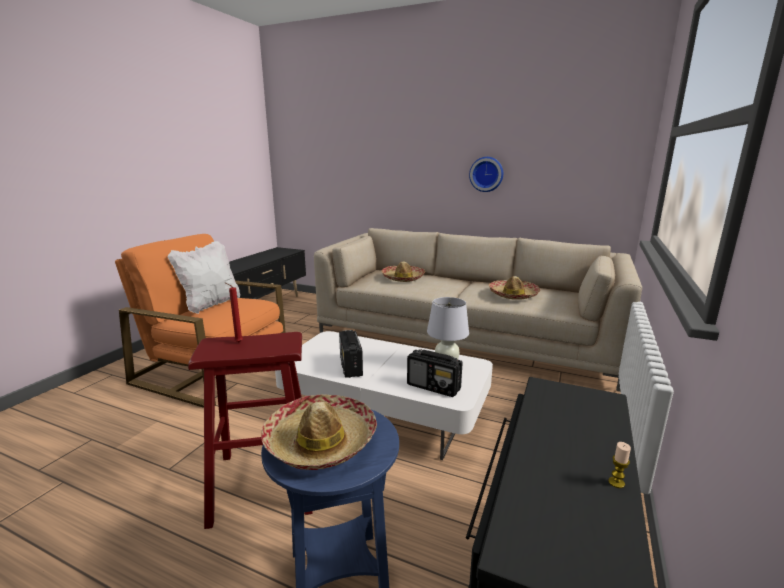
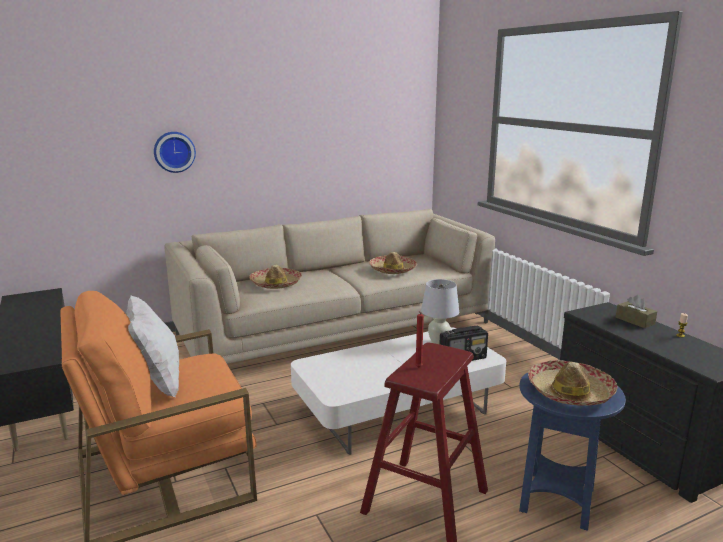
camera: 50 degrees left, 0 degrees up
(351, 367) = (385, 375): radio -> none
(486, 174) = (306, 154): wall clock -> wall clock (174, 151)
(595, 429) = (635, 321): none -> brown tissue box

